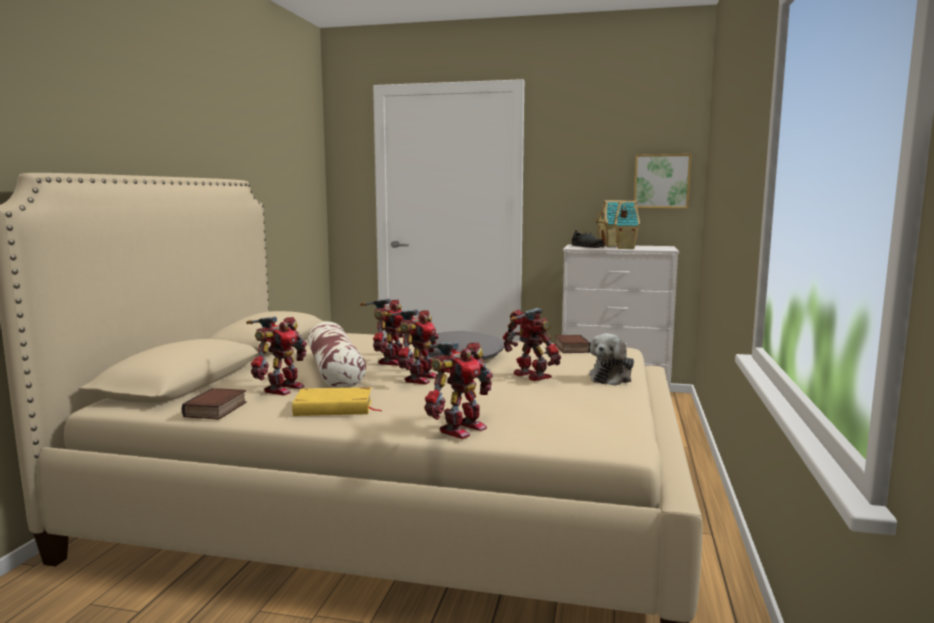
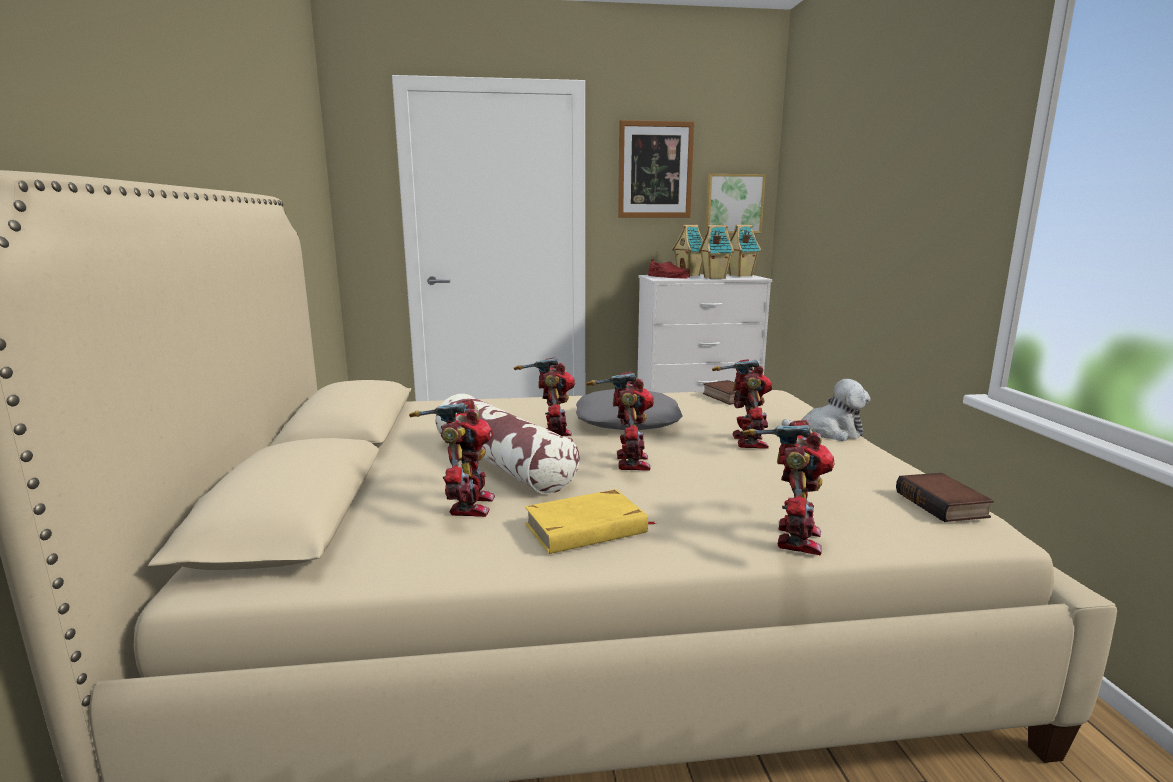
camera: 20 degrees left, 5 degrees up
(217, 410) = (416, 562): book -> book (944, 504)
(530, 376) = (745, 441): toy robot -> toy robot turned 60 degrees clockwise
(585, 152) = (655, 170): none -> picture
(587, 246) = (669, 277): black shoe -> red shoe
(612, 378) = (828, 432): plush toy -> plush toy turned 105 degrees counterclockwise
(657, 247) = (740, 275): none -> toy house

